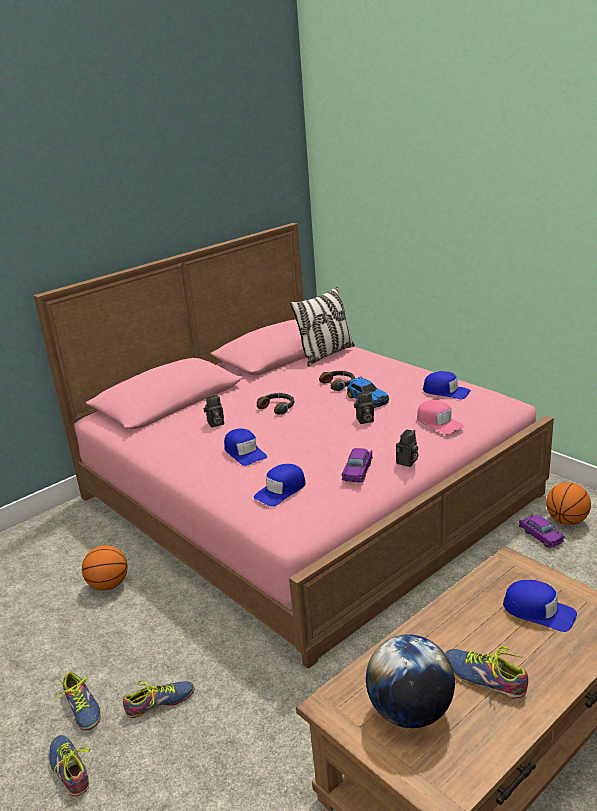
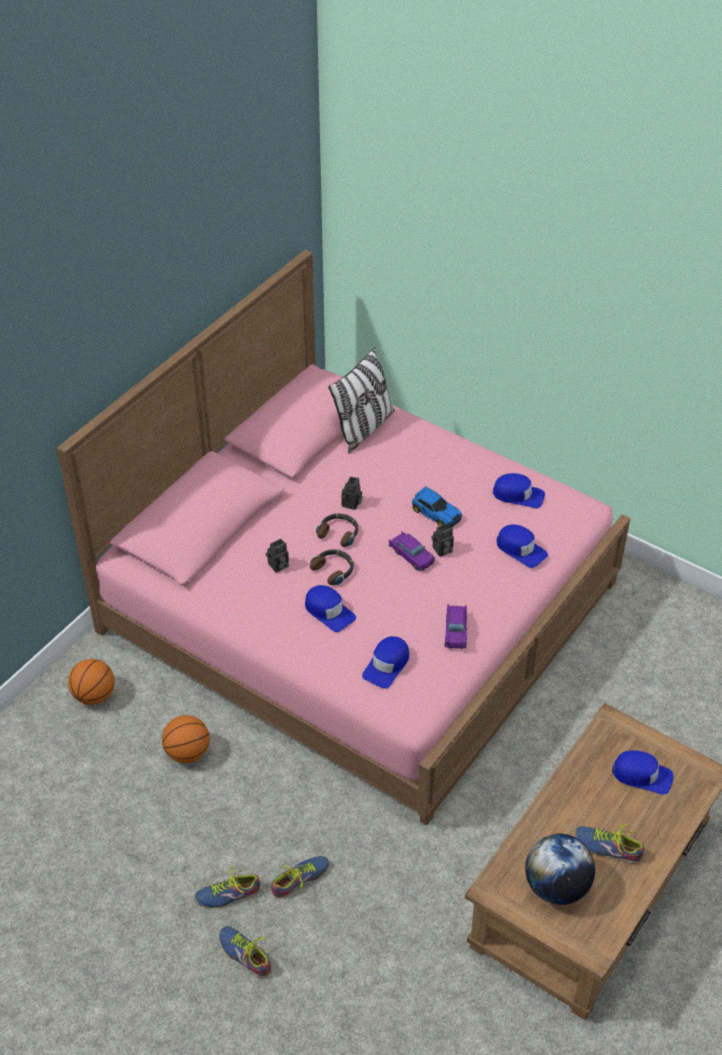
camera: 15 degrees left, 20 degrees up
(83, 708) = (228, 895): shoe -> shoe turned 120 degrees clockwise
(339, 384) = (396, 486): headphones -> headphones (333, 569)
(407, 462) = (501, 613): camera -> camera (351, 504)
(438, 423) = (521, 549): pink cap -> blue cap
(540, 536) = (617, 642): purple toy car -> purple toy car (411, 555)
(566, 521) = (640, 619): basketball -> basketball (94, 695)

